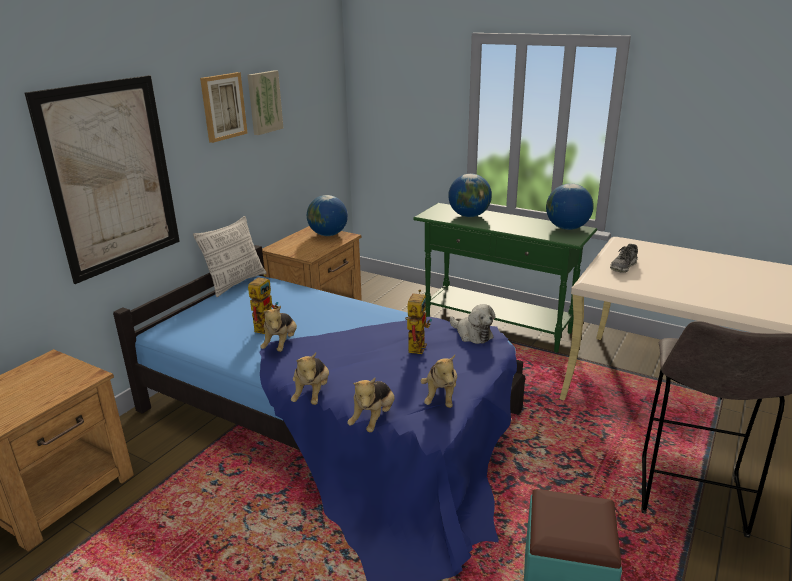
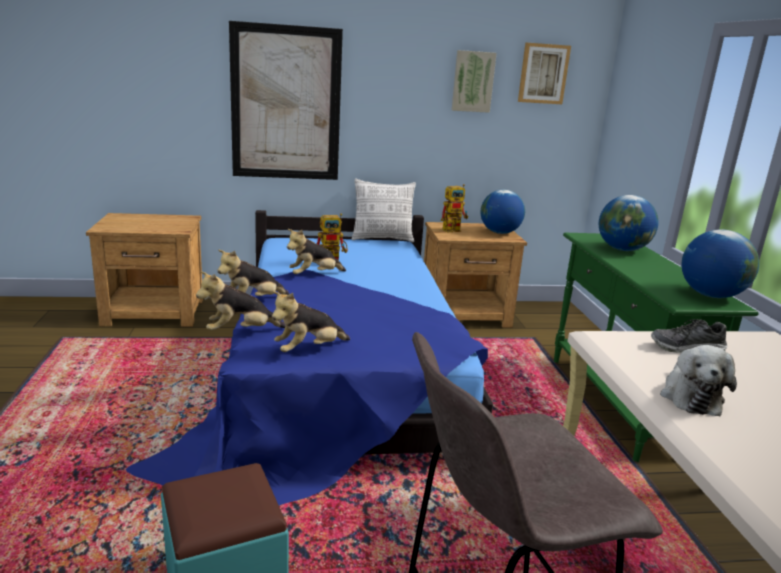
camera: 50 degrees right, 5 degrees down
(223, 106) = (418, 74): picture -> picture (543, 74)
(416, 345) = (384, 319): toy robot -> toy robot (454, 229)
(472, 334) = (445, 338): plush toy -> plush toy (690, 396)

